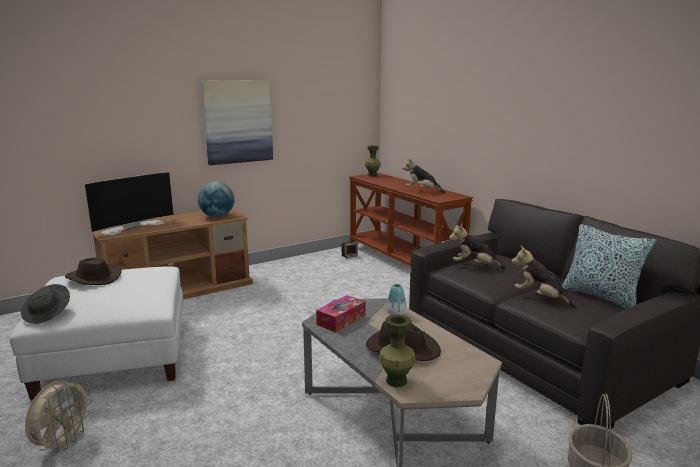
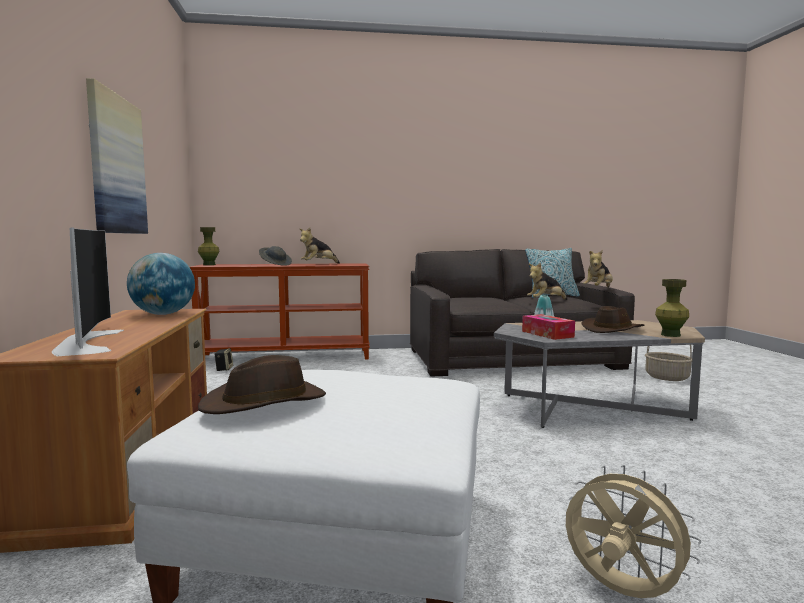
camera: 65 degrees left, 10 degrees down
(48, 314) = (410, 438): grey hat -> grey hat (276, 265)
(474, 266) = (467, 301): plush toy -> plush toy (598, 289)

